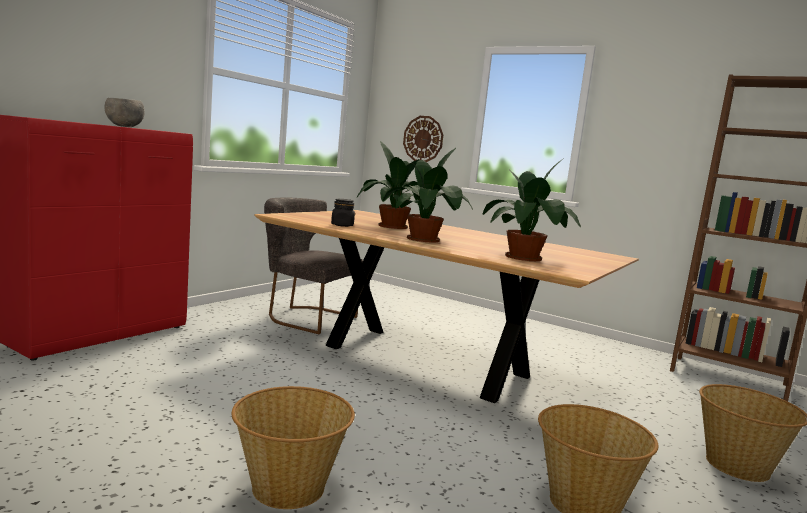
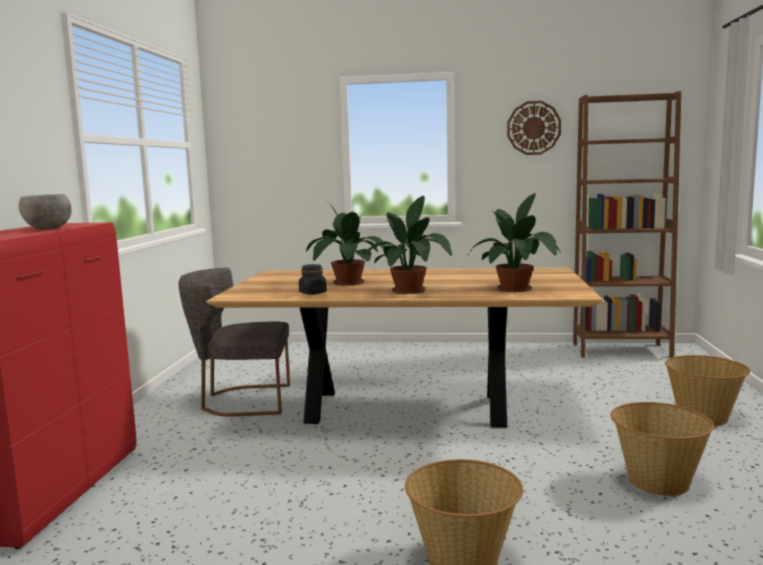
camera: 25 degrees left, 0 degrees up
(423, 139) = (282, 179): wall clock -> wall clock (533, 128)

